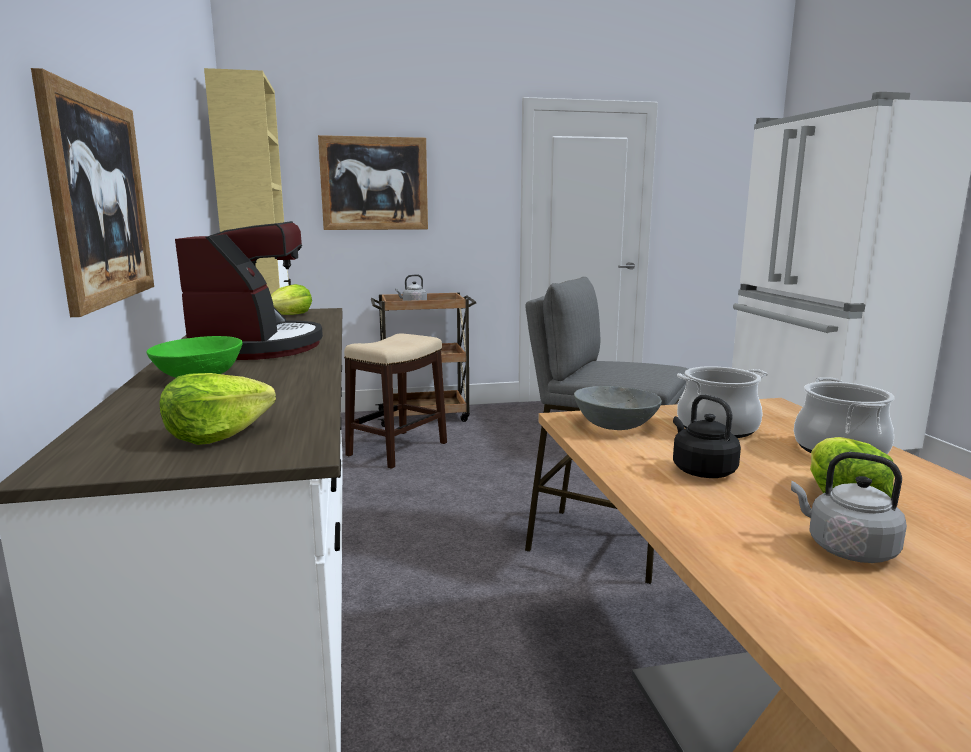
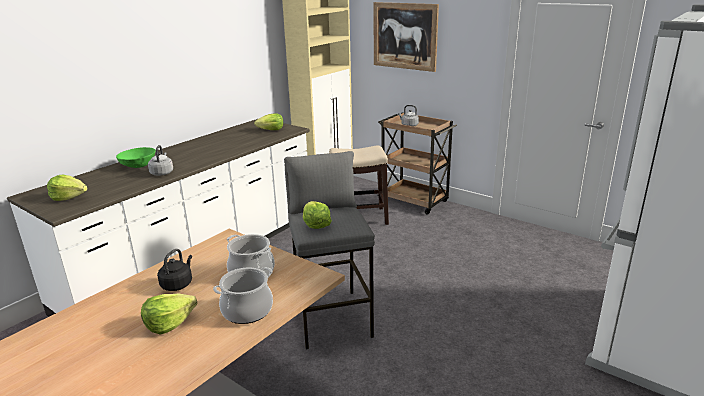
camera: 50 degrees right, 10 degrees up
(100, 200) = (121, 87): picture -> none
(256, 347) = (195, 153): coffee machine -> none
(615, 426) = (226, 249): grey bowl -> none
(630, 374) = (316, 224): none -> lettuce
(846, 549) = (106, 333): grey kettle -> grey kettle (162, 173)

